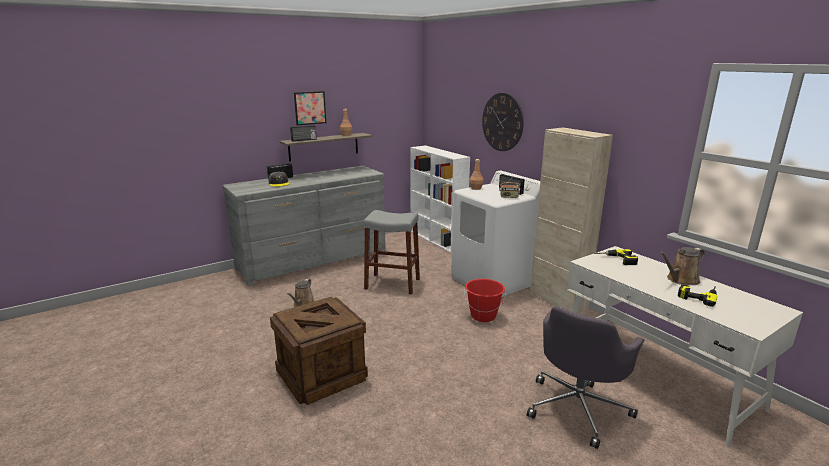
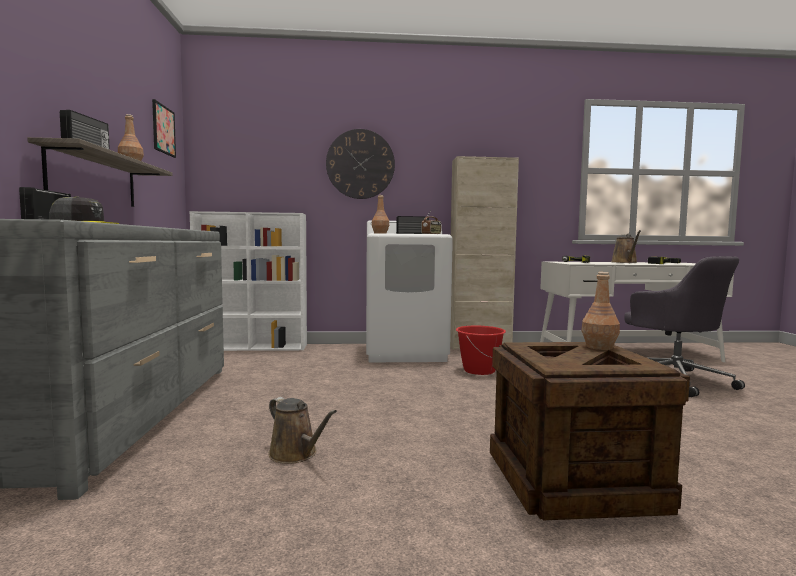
camera: 60 degrees left, 15 degrees down
(310, 108) = (75, 90): picture -> picture (163, 129)
(339, 320) = (599, 347): none -> brown bottle
(392, 284) = (332, 386): grey stool -> none

